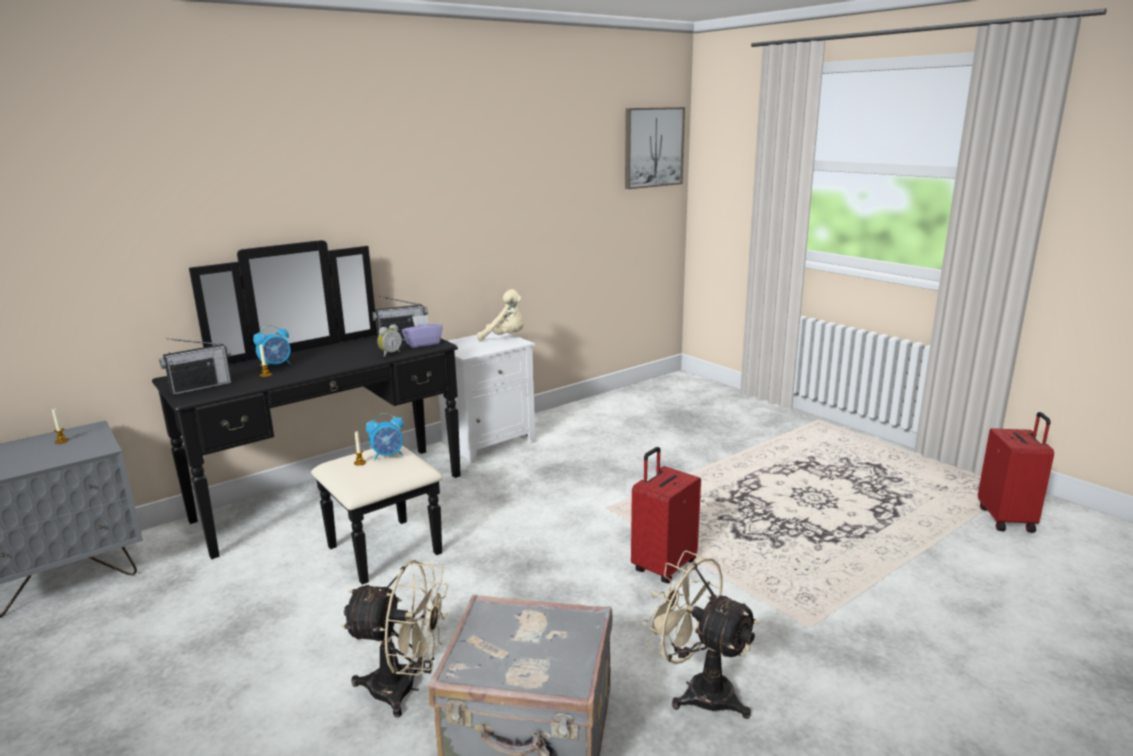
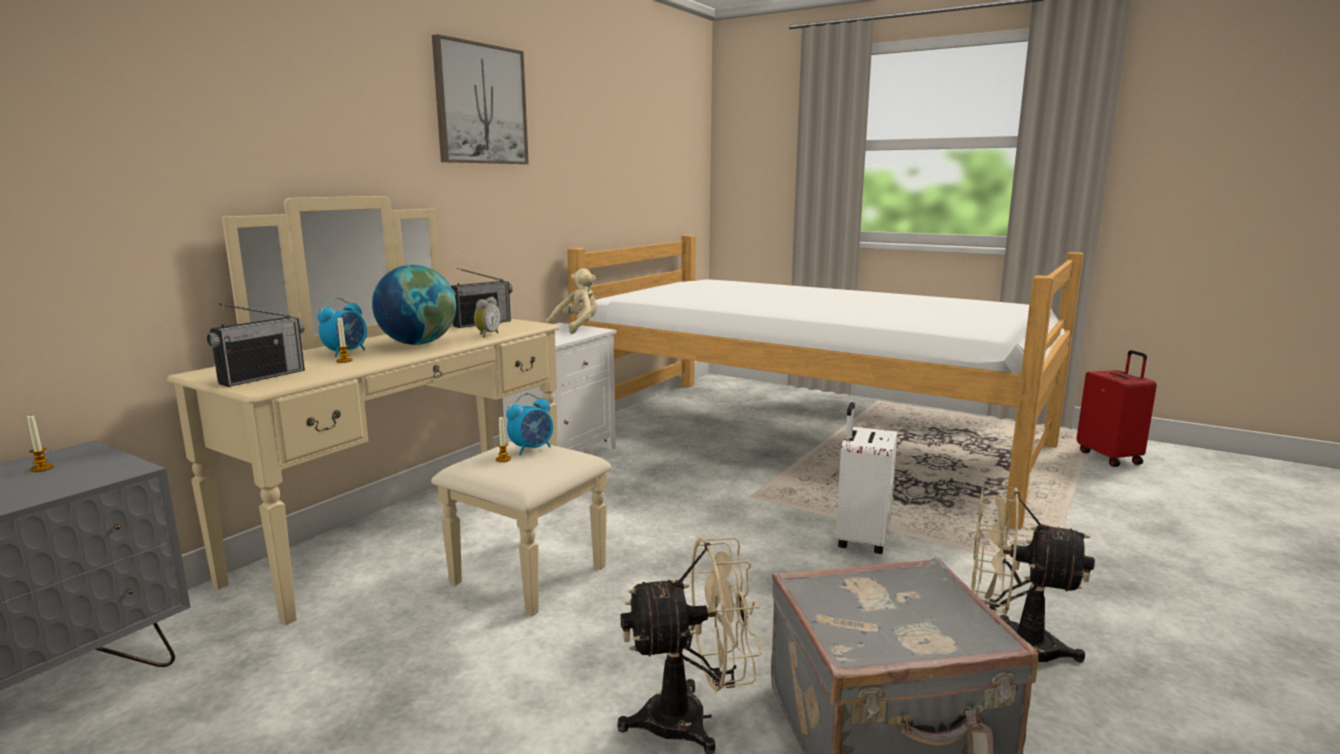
camera: 20 degrees left, 5 degrees down
(332, 360) = (418, 343): none -> globe
(344, 508) = (435, 539): black dresser -> beige dresser
(423, 343) = (514, 325): purple tissue box -> none
(505, 338) = (577, 327): beige plush toy -> beige plush toy turned 45 degrees counterclockwise
(653, 147) = (684, 132): picture -> picture (480, 104)
(663, 566) = (860, 540): red suitcase -> white suitcase
(712, 453) = (808, 437): none -> bed

